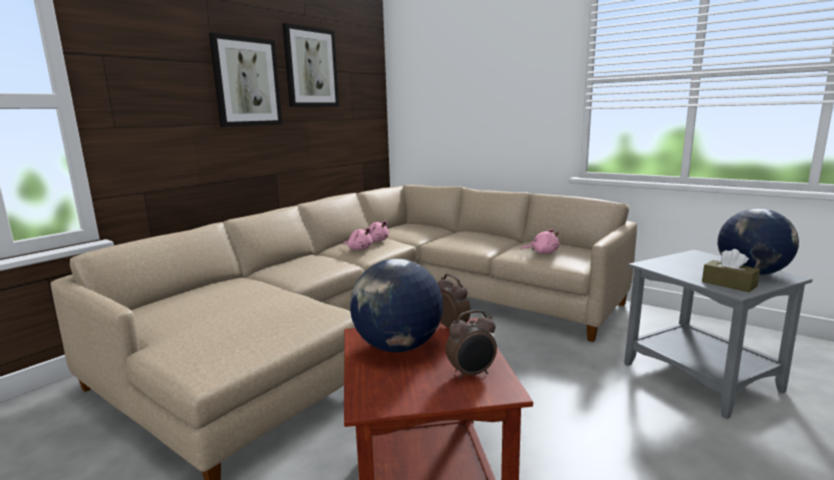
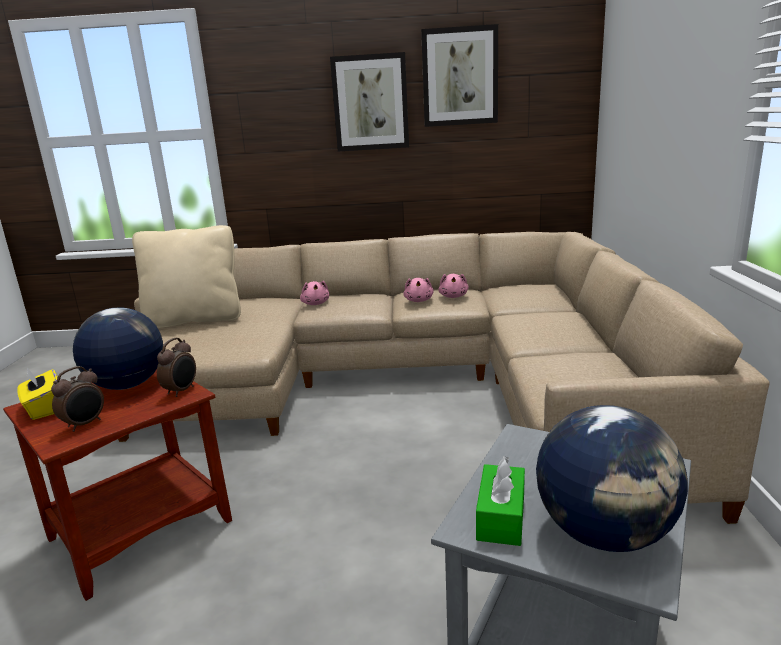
camera: 55 degrees right, 5 degrees up
(195, 317) = (194, 319): none -> beige pillow
(393, 393) = (44, 408): none -> yellow tissue box
(472, 374) = (85, 424): alarm clock -> alarm clock turned 90 degrees counterclockwise
(542, 252) = (565, 373): pink plush toy -> pink plush toy (315, 303)
(729, 284) = (501, 517): brown tissue box -> green tissue box

